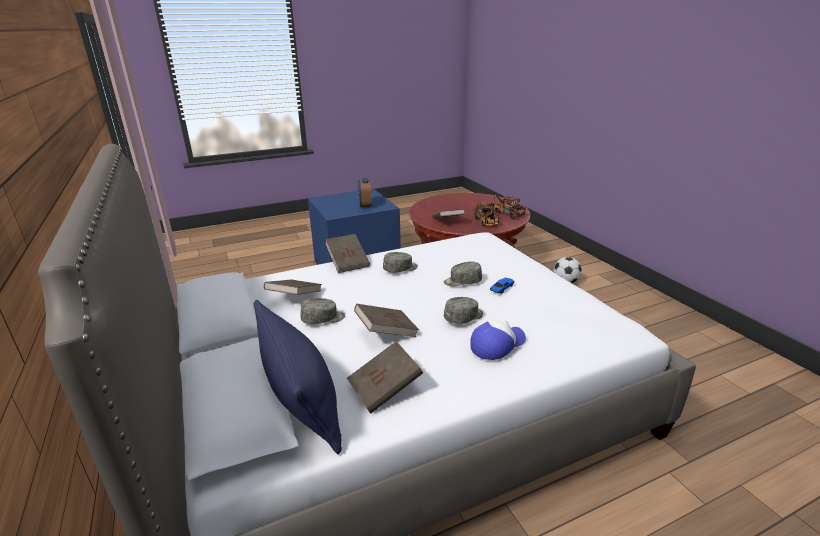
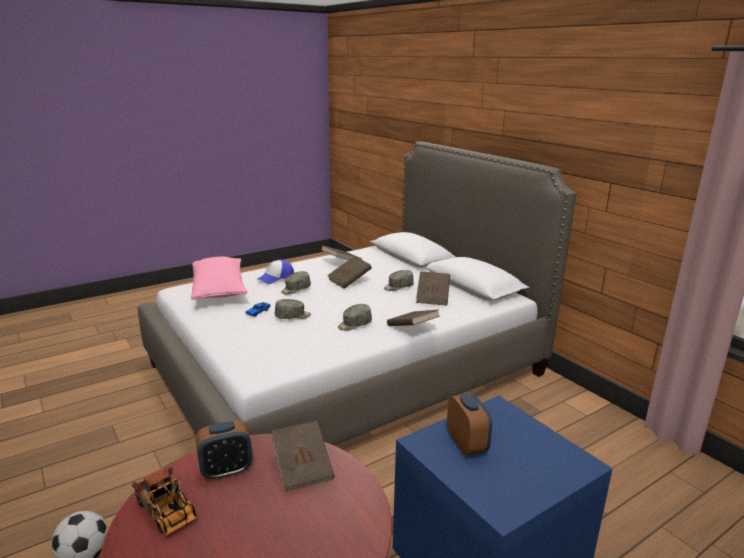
camera: 170 degrees right, 5 degrees down
(301, 401) = (381, 258): blue pillow -> none
(486, 222) = (226, 470): toy truck -> alarm clock
(569, 323) = (219, 290): none -> pink pillow

